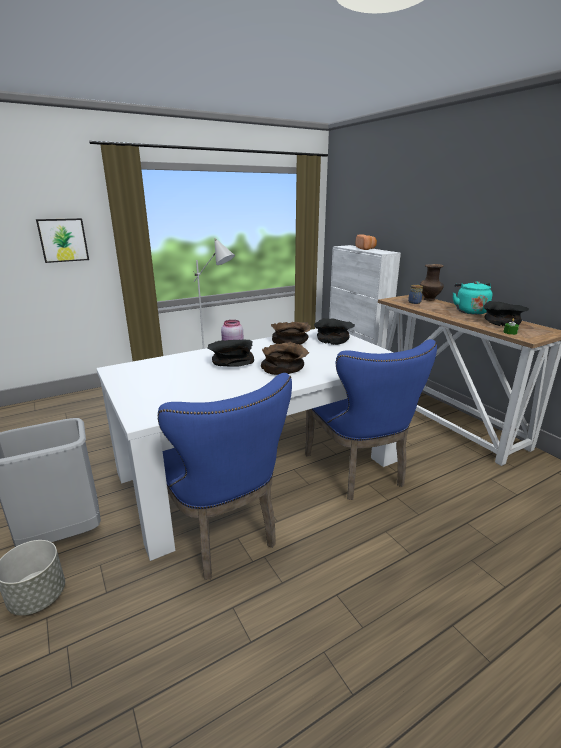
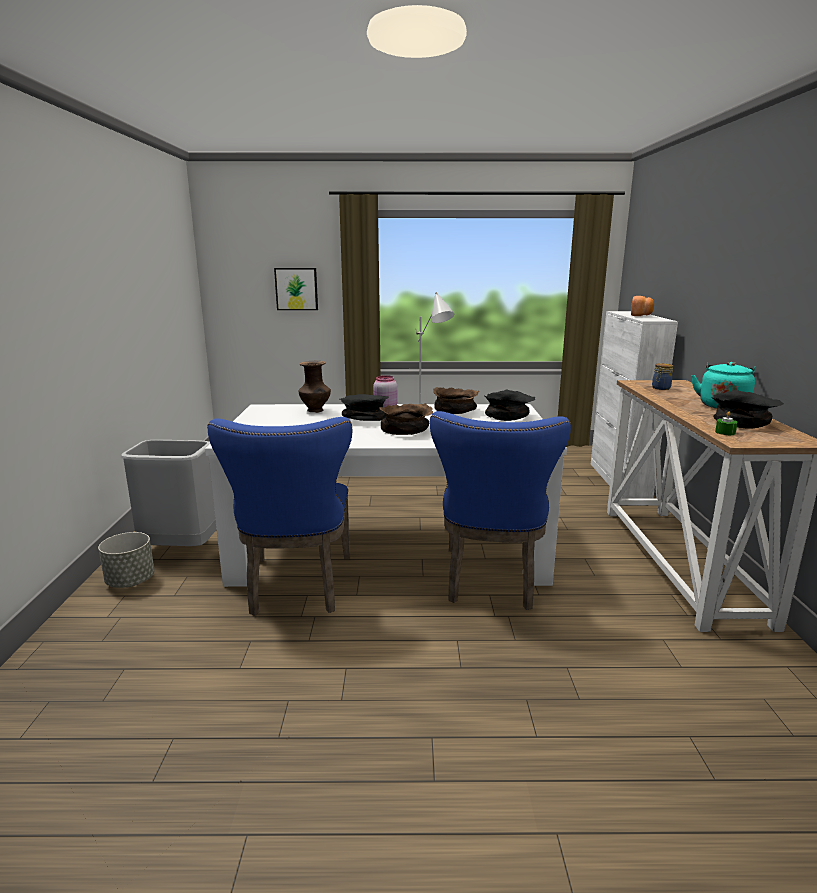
camera: 30 degrees right, 5 degrees down
(430, 299) = (693, 388): brown vase -> brown vase (315, 411)

